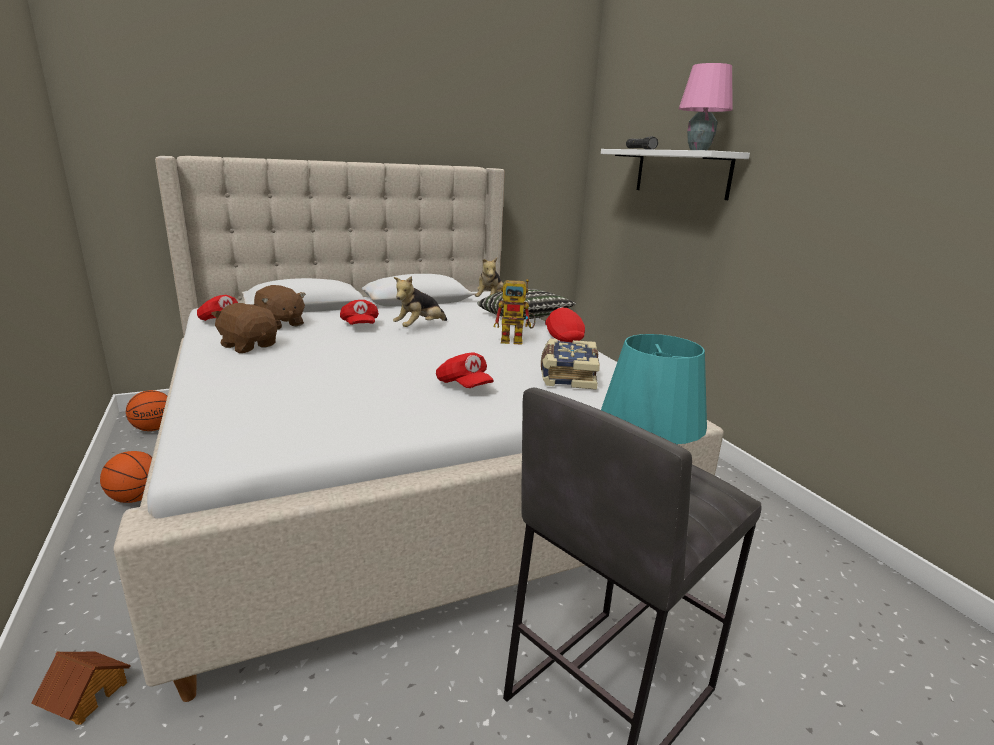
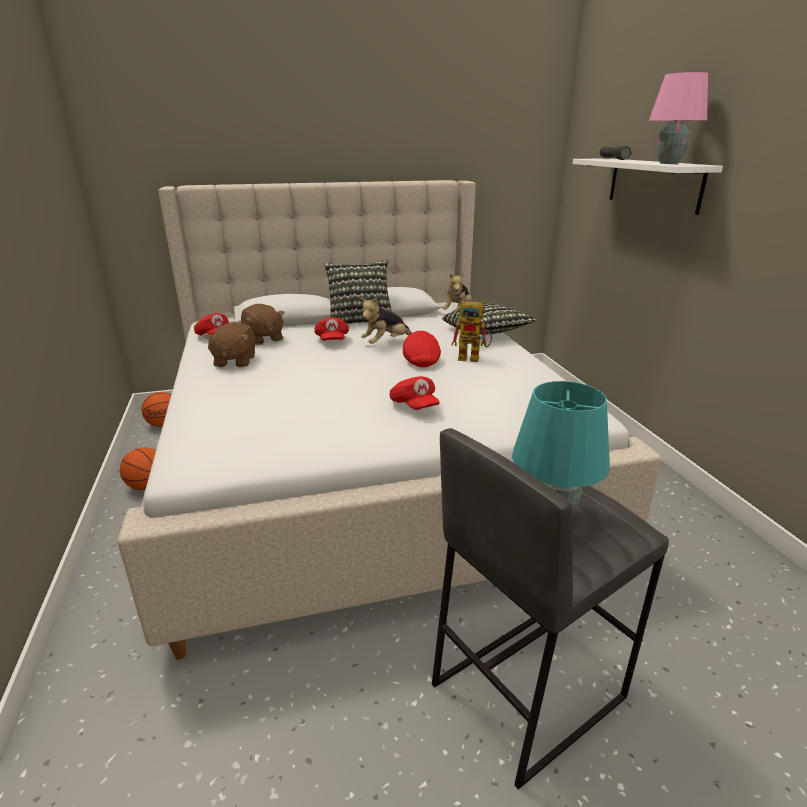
camera: 10 degrees right, 5 degrees up
(86, 695) = (106, 646): toy house -> none
(249, 346) = (234, 361): brown plush toy -> brown plush toy turned 135 degrees counterclockwise
(387, 307) = (360, 320): none -> pillow
(563, 337) = (520, 354): red cap -> red cap (420, 360)
(567, 376) = (513, 397): book -> none

